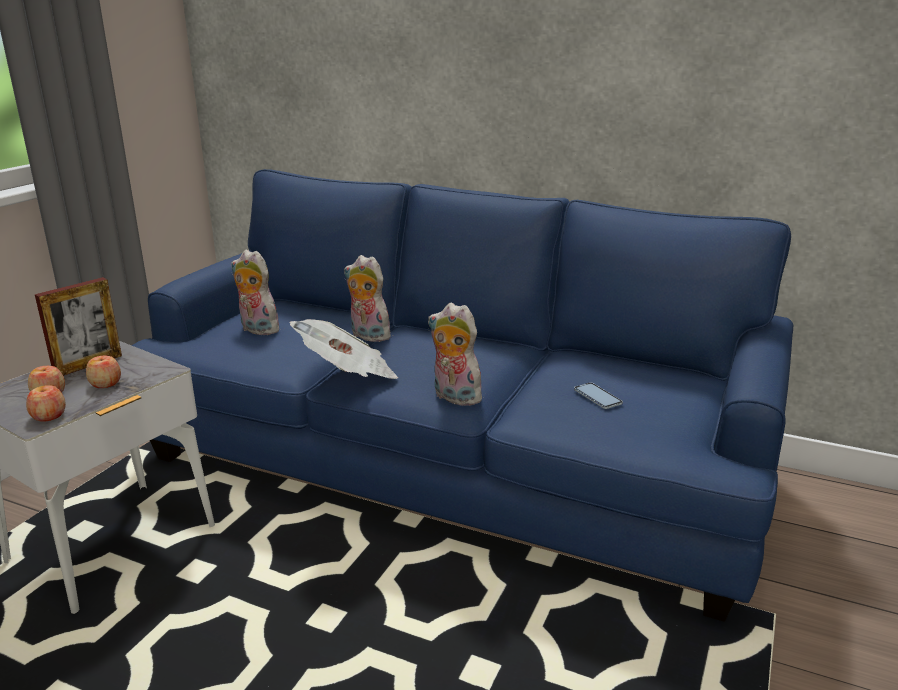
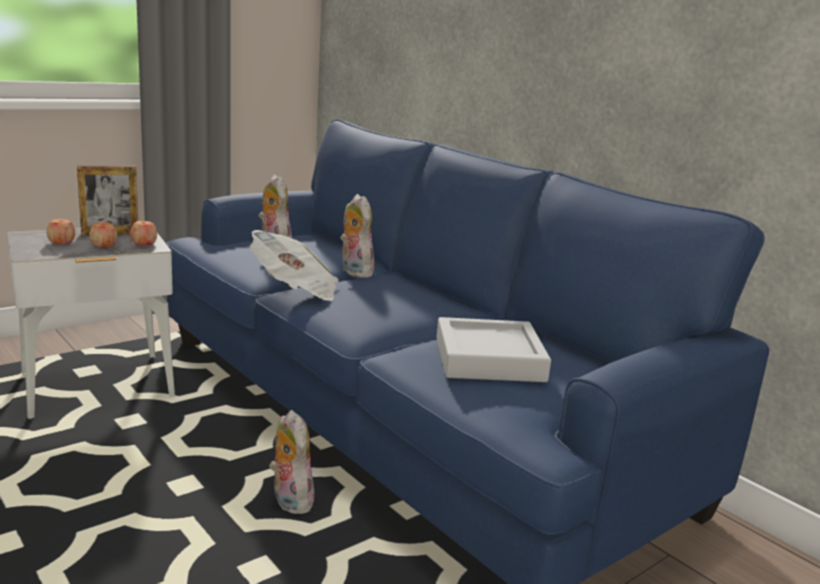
camera: 25 degrees right, 5 degrees down
(49, 416) = (43, 253): apple -> apple (144, 244)
(453, 397) = (360, 326): plush toy -> plush toy (289, 501)
(597, 397) = (489, 359): phone -> grey tray

